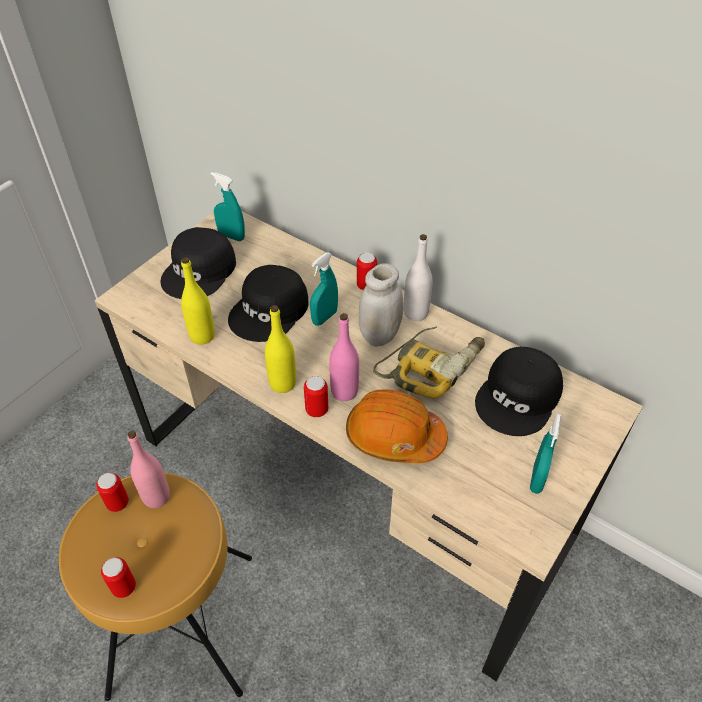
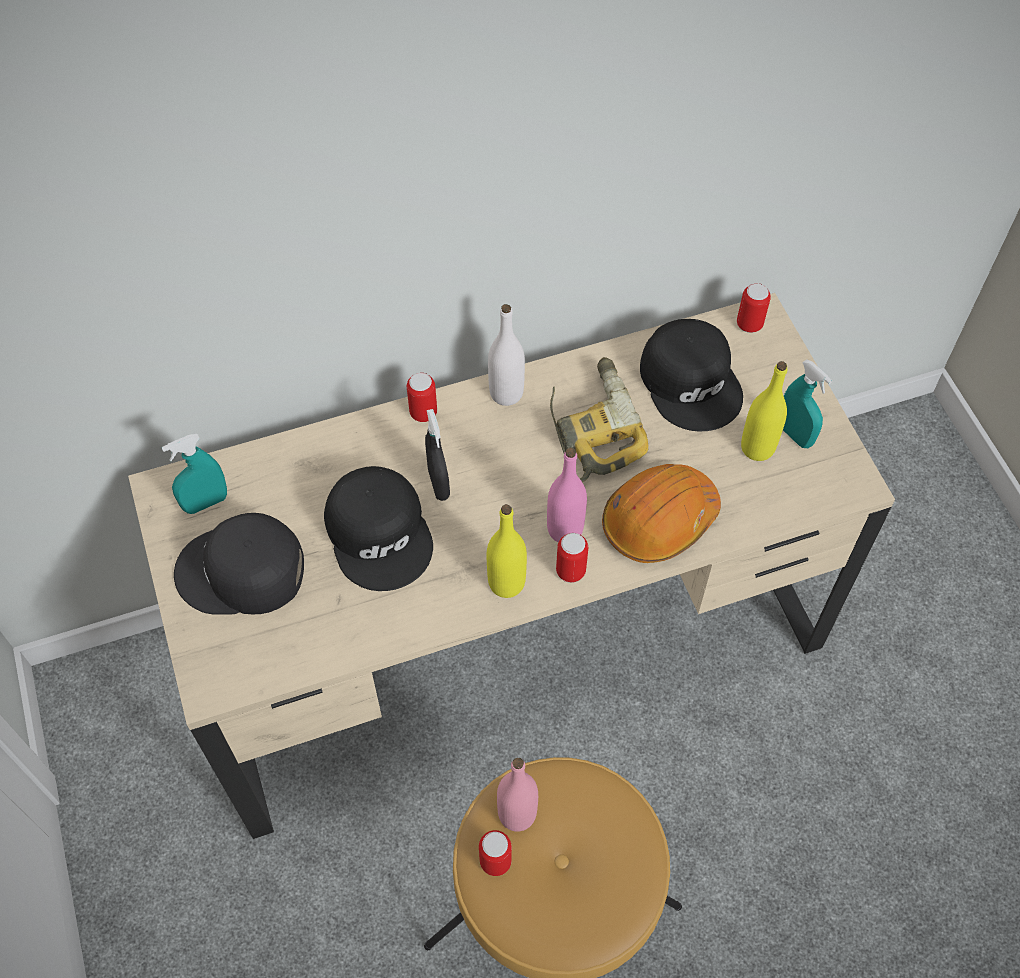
camera: 55 degrees left, 10 degrees up
(124, 587) = (615, 904): can -> can (749, 324)
(200, 271) = (242, 572): black cap -> black cap turned 120 degrees clockwise
(202, 336) = (362, 627): yellow bottle -> yellow bottle (757, 448)
(324, 317) = (439, 484): turquoise spray bottle -> black spray bottle
(380, 335) = (511, 447): white jar -> none

